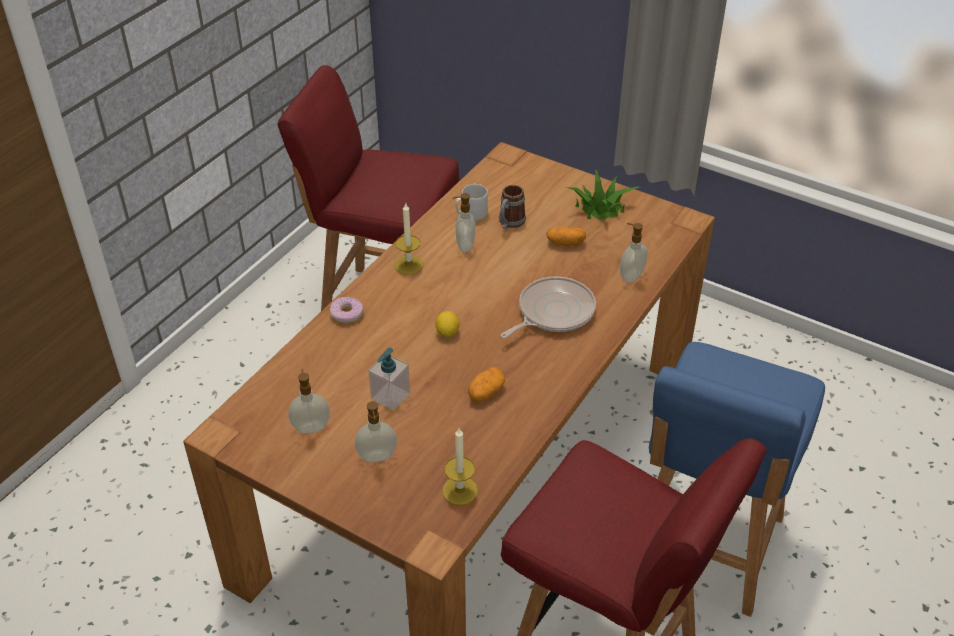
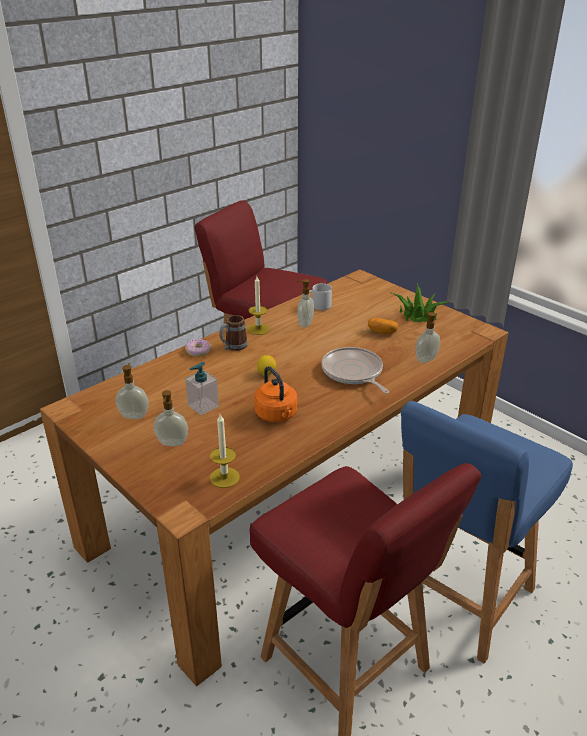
camera: 15 degrees right, 10 degrees down
(486, 392) = (277, 415): potato -> orange kettle
(509, 223) = (344, 315): mug -> mug (233, 347)
(552, 312) = (353, 373): frying pan -> frying pan turned 90 degrees counterclockwise

